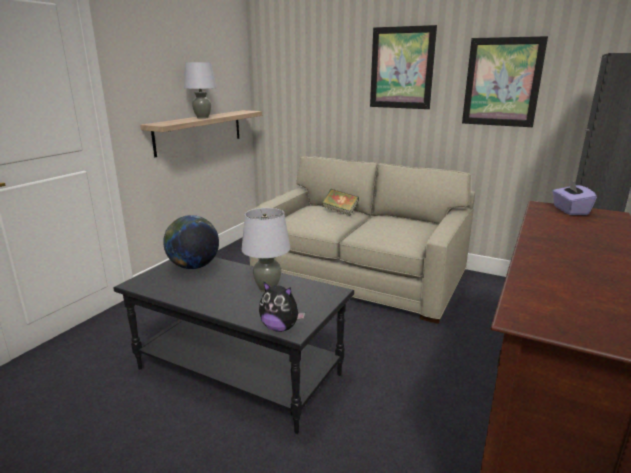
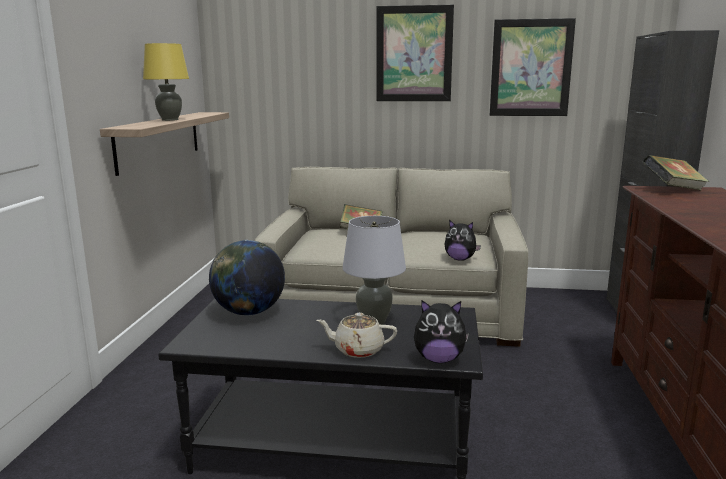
camera: 20 degrees left, 5 degrees down
(202, 117) = (170, 120): grey table lamp -> yellow table lamp
(233, 309) = (358, 350): none -> beige teapot
(395, 245) = (460, 259): none -> plush toy
(569, 210) = (673, 190): purple tissue box -> book

